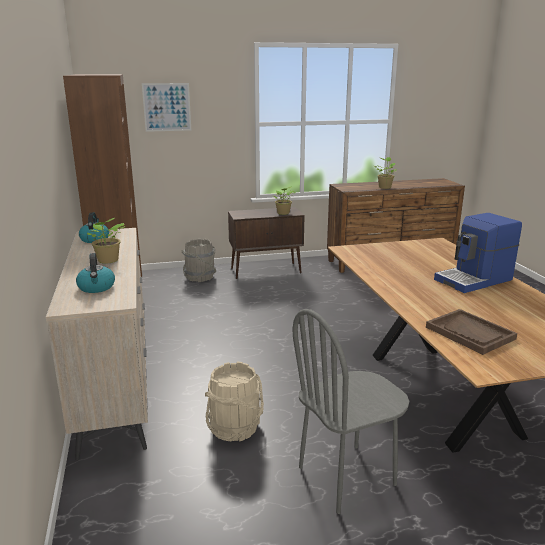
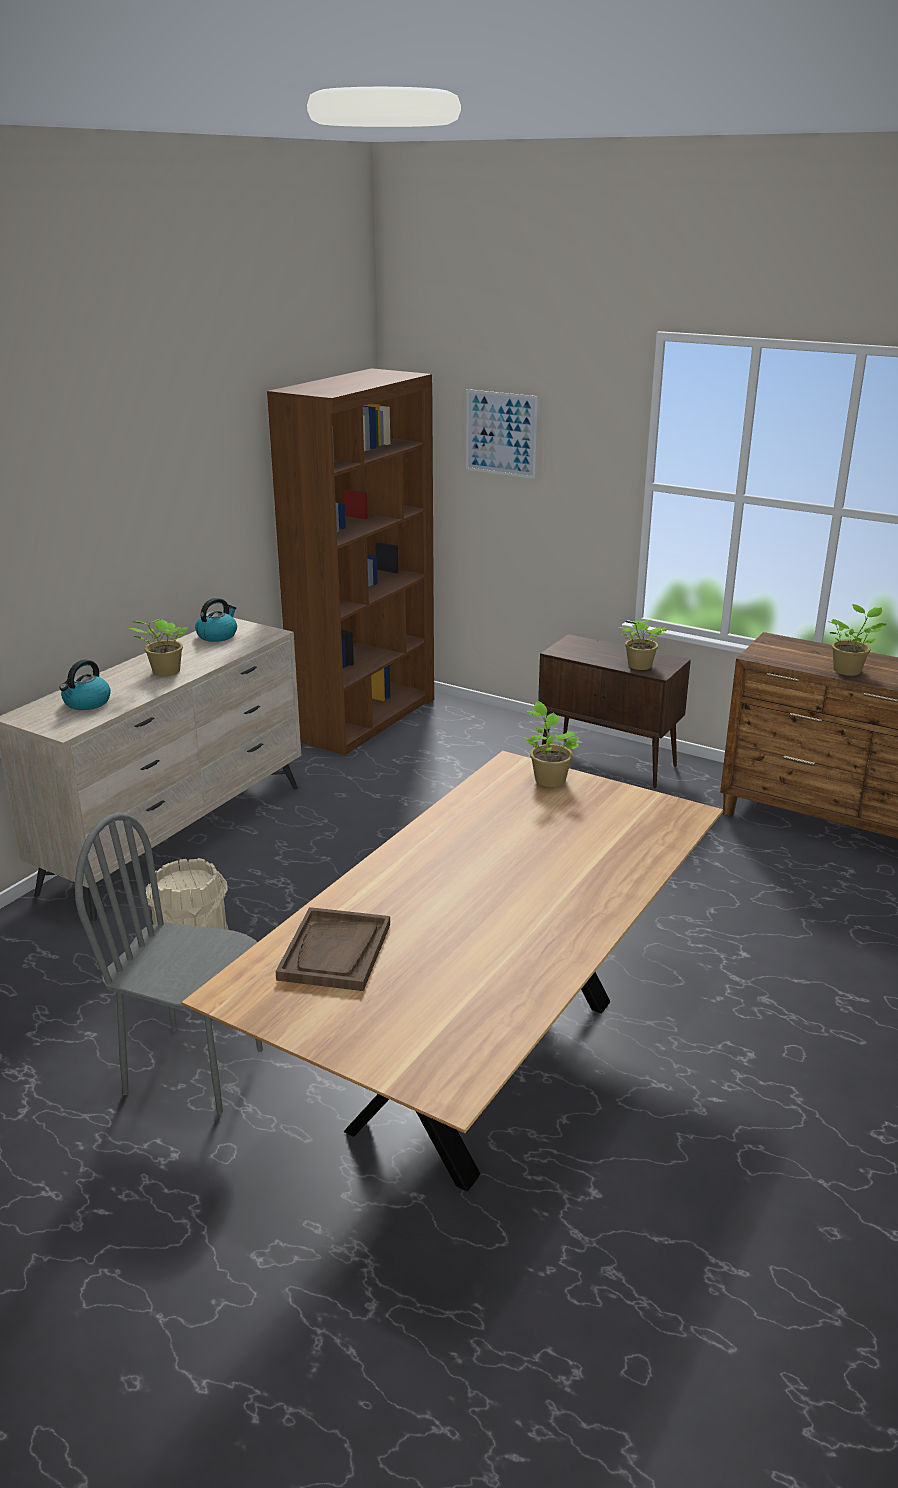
camera: 45 degrees right, 5 degrees up
(200, 277) = (496, 735): grey bucket -> none
(370, 249) = (548, 779): none -> potted plant
(474, 280) = (554, 896): coffee machine -> none

